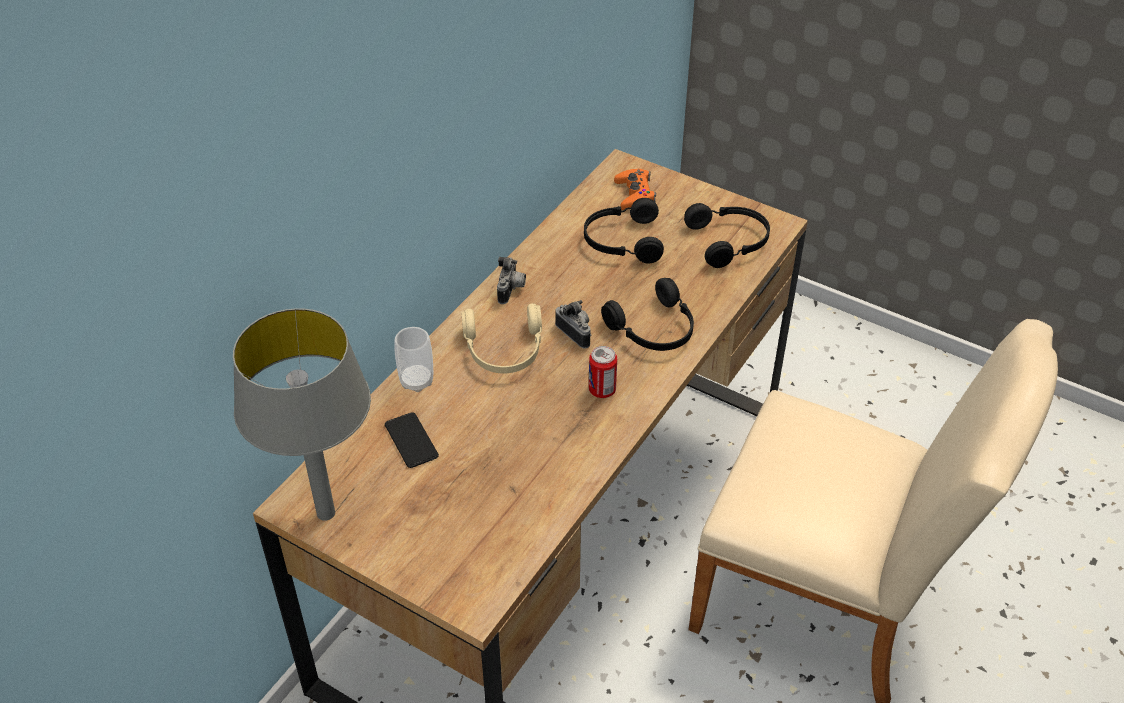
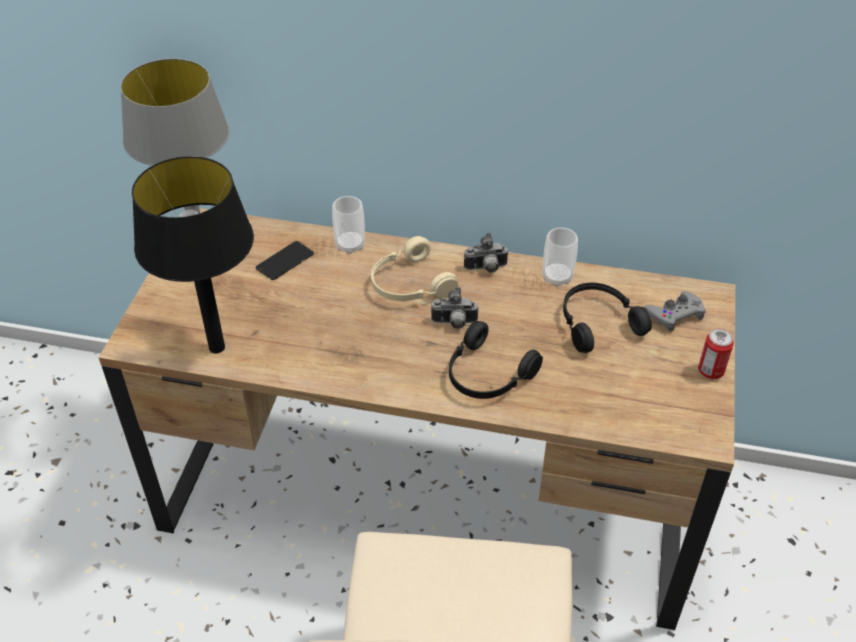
camera: 70 degrees right, 0 degrees up
(521, 526) = (217, 348): none -> black table lamp
(550, 247) = (557, 277): none -> cup
(576, 333) = (454, 323): camera -> camera turned 60 degrees clockwise
(602, 390) = (390, 358): can -> can (710, 371)
(634, 194) = (674, 315): orange game controller -> grey game controller
(729, 241) = (651, 404): black headphones -> none

